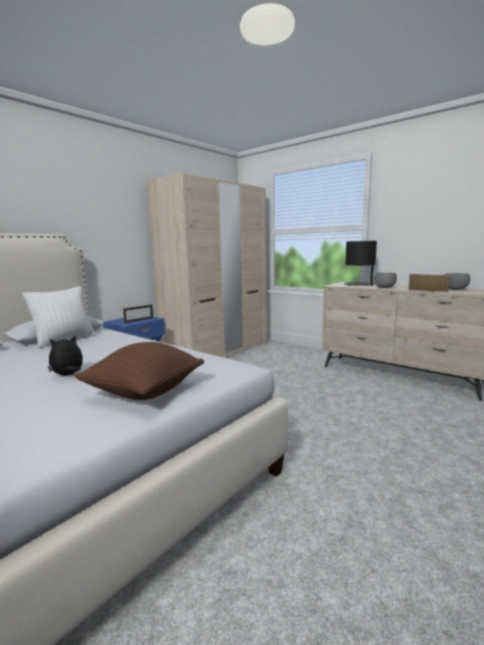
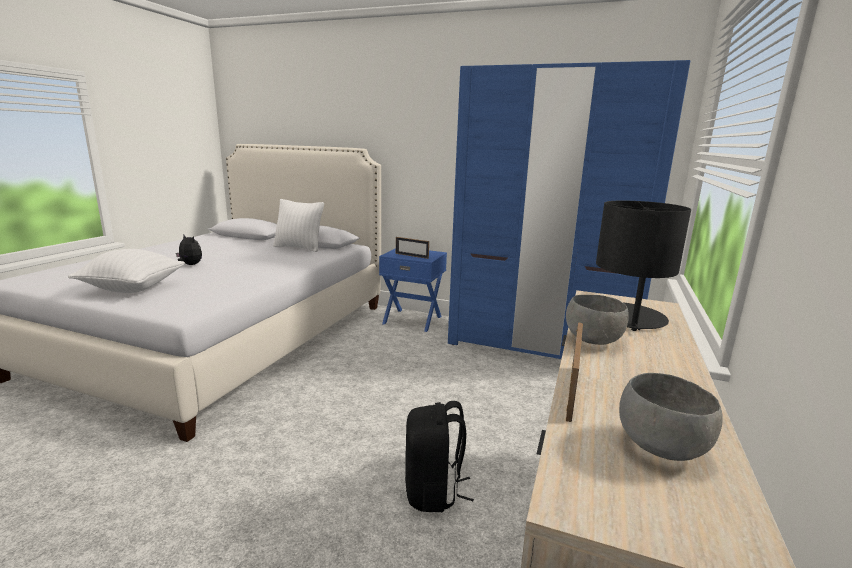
camera: 70 degrees right, 5 degrees up
(145, 392) = (133, 289): brown pillow -> white pillow
(217, 352) = (539, 345): beige wardrobe -> blue wardrobe
(348, 393) = (433, 491): none -> black backpack

